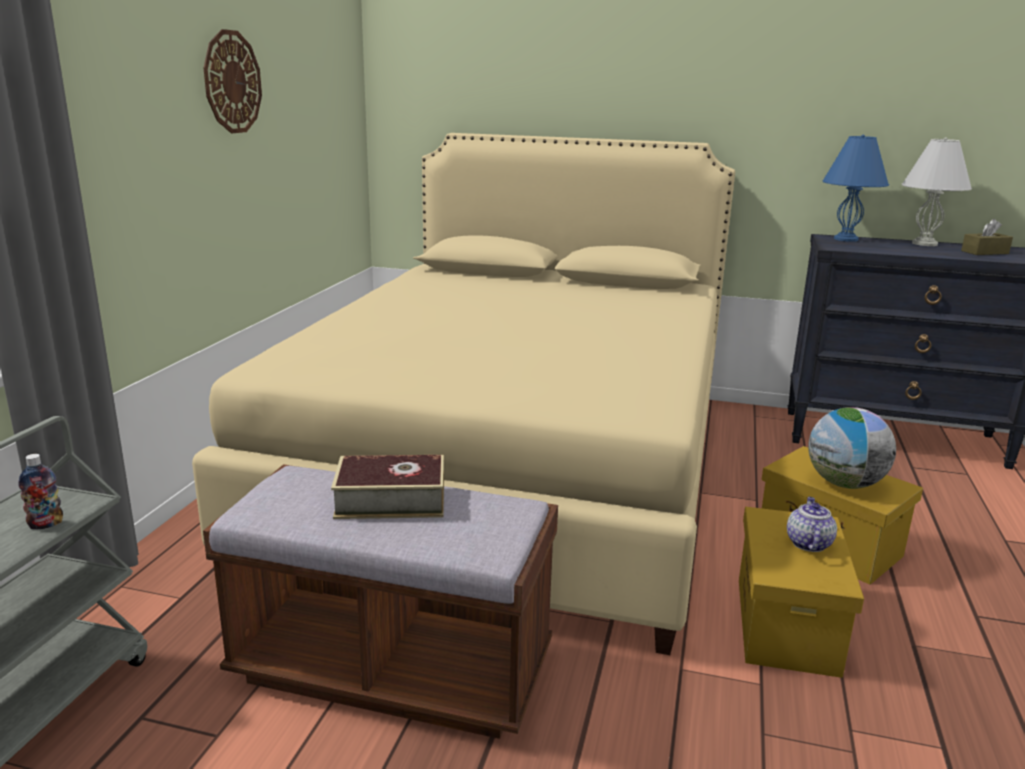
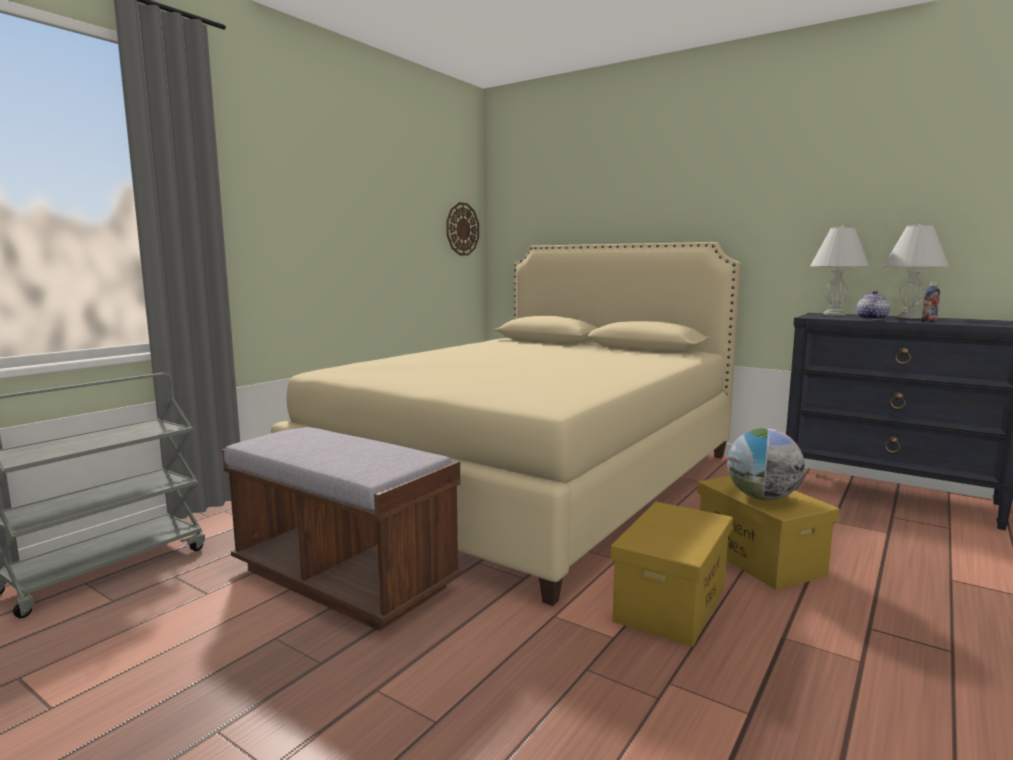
camera: 20 degrees right, 10 degrees down
(46, 524) = (138, 435): bottle -> bottle (929, 321)
(232, 82) = (362, 202): wall clock -> wall clock (462, 229)
(391, 500) = (343, 444): book -> none
(808, 543) = (686, 528): teapot -> teapot (871, 319)
(845, 239) = (834, 314): blue table lamp -> white table lamp
(984, 252) = (962, 321): brown tissue box -> none

